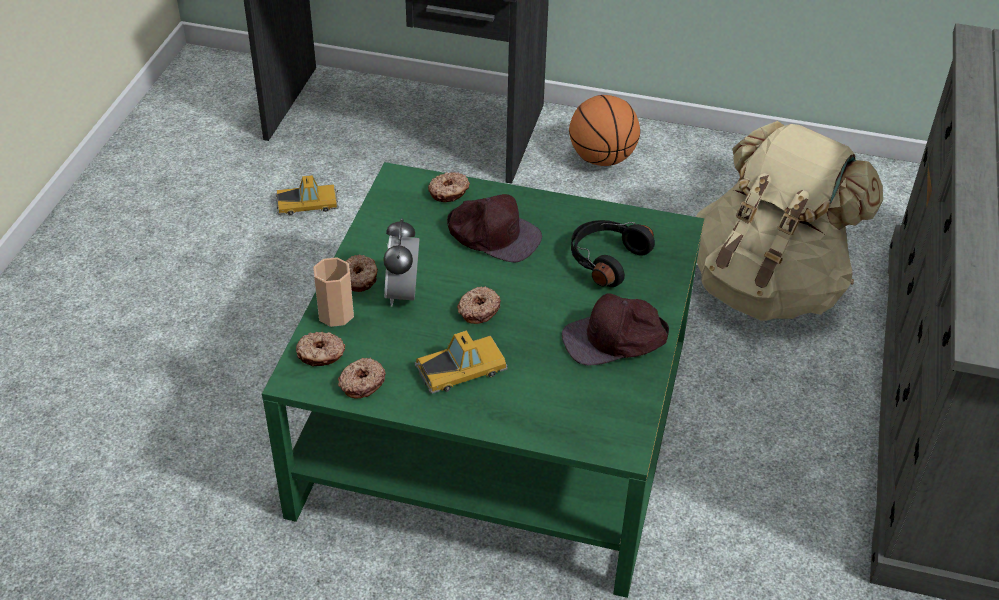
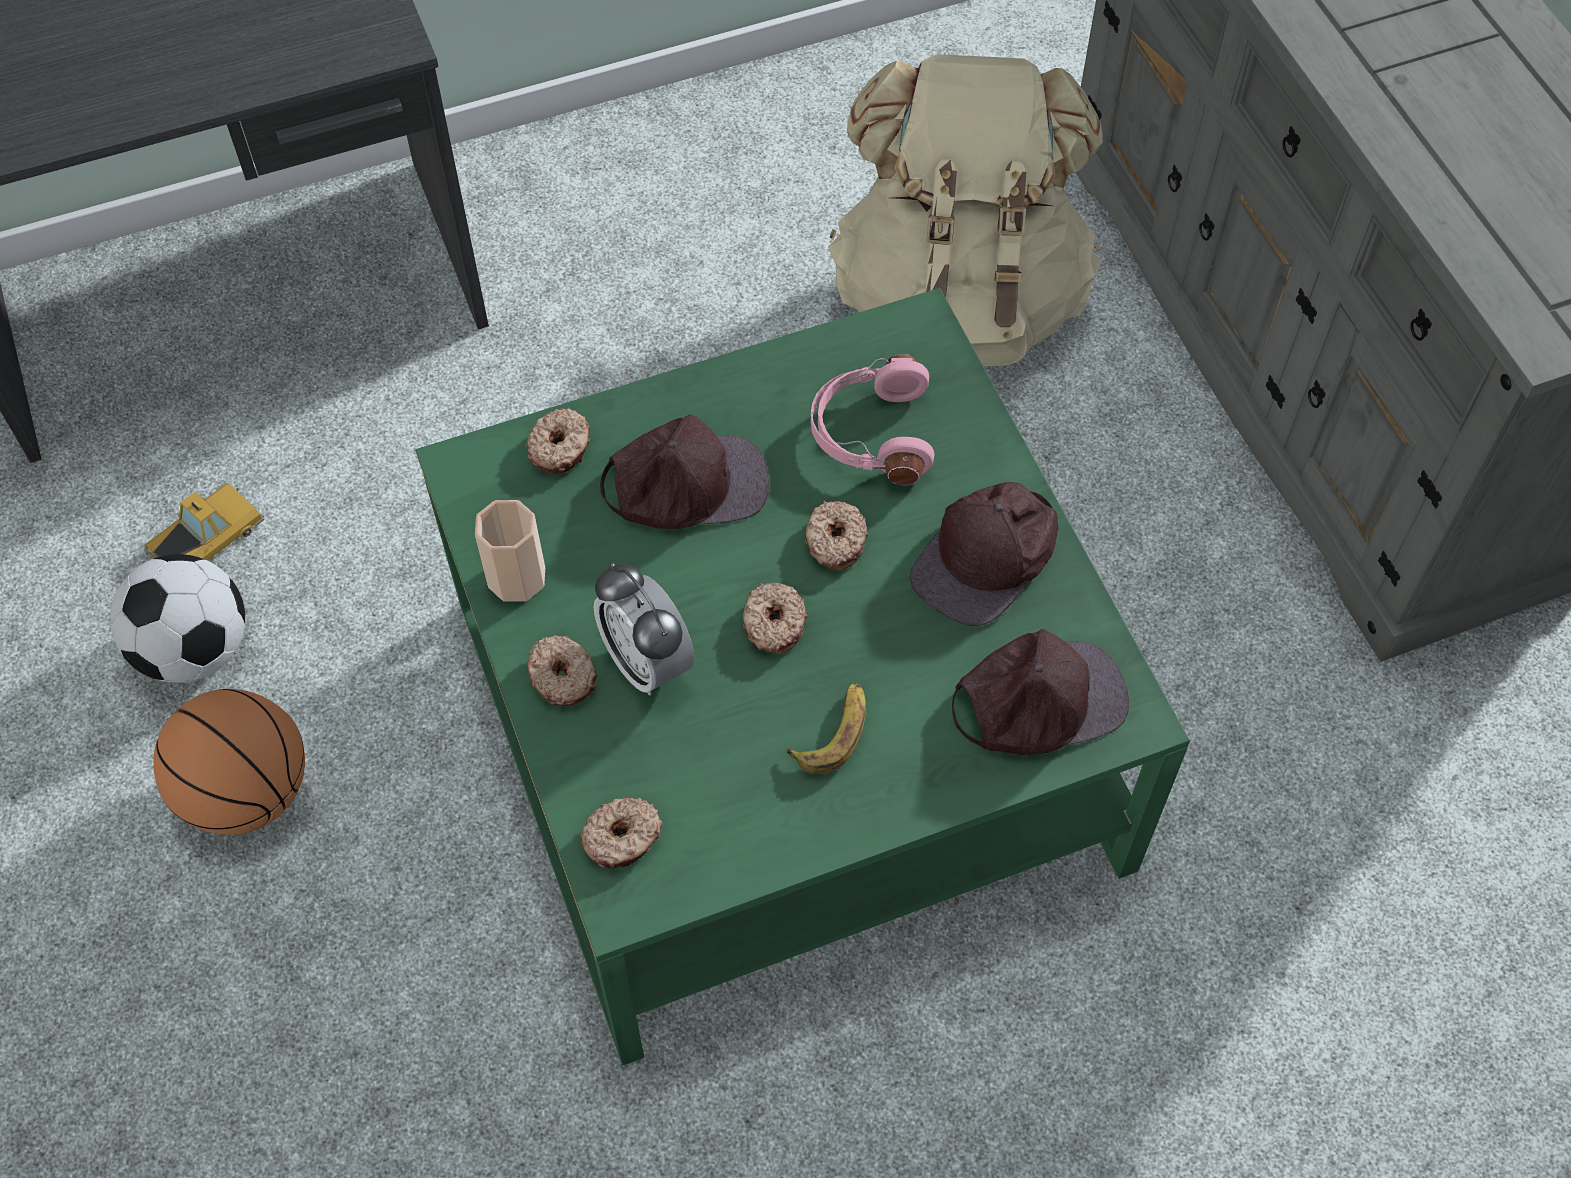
camera: 35 degrees left, 15 degrees up
(261, 243) = (195, 649): none -> football
(336, 314) = (583, 758): cup -> cup (516, 577)
(361, 383) = (719, 846): donut -> donut (834, 541)
(462, 368) = (833, 732): toy car -> banana
(580, 412) = (1038, 700): none -> brown cap
(602, 159) = (583, 211): basketball -> basketball (247, 792)
(605, 259) = (870, 434): black headphones -> pink headphones

